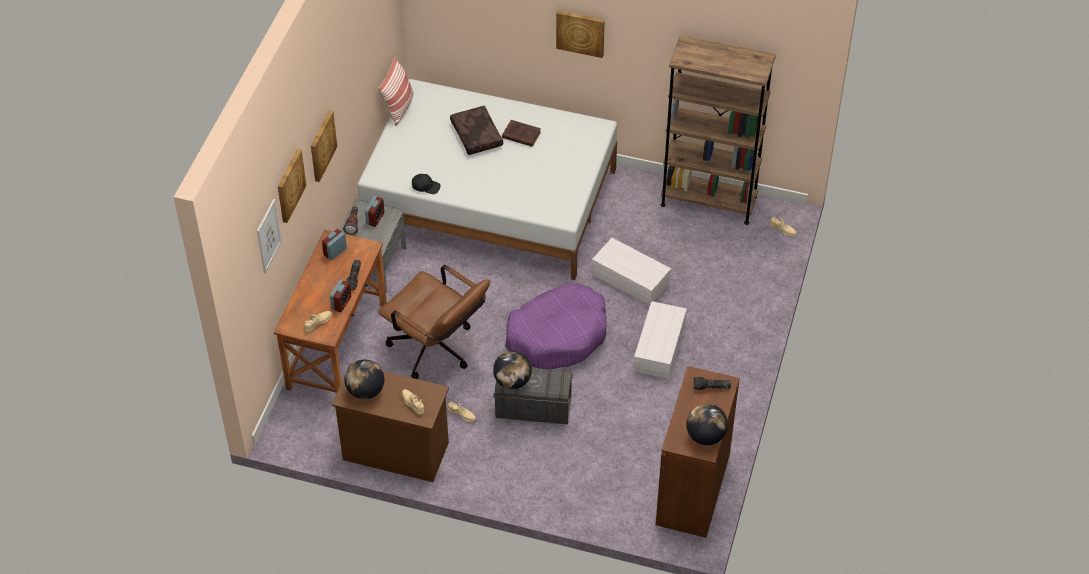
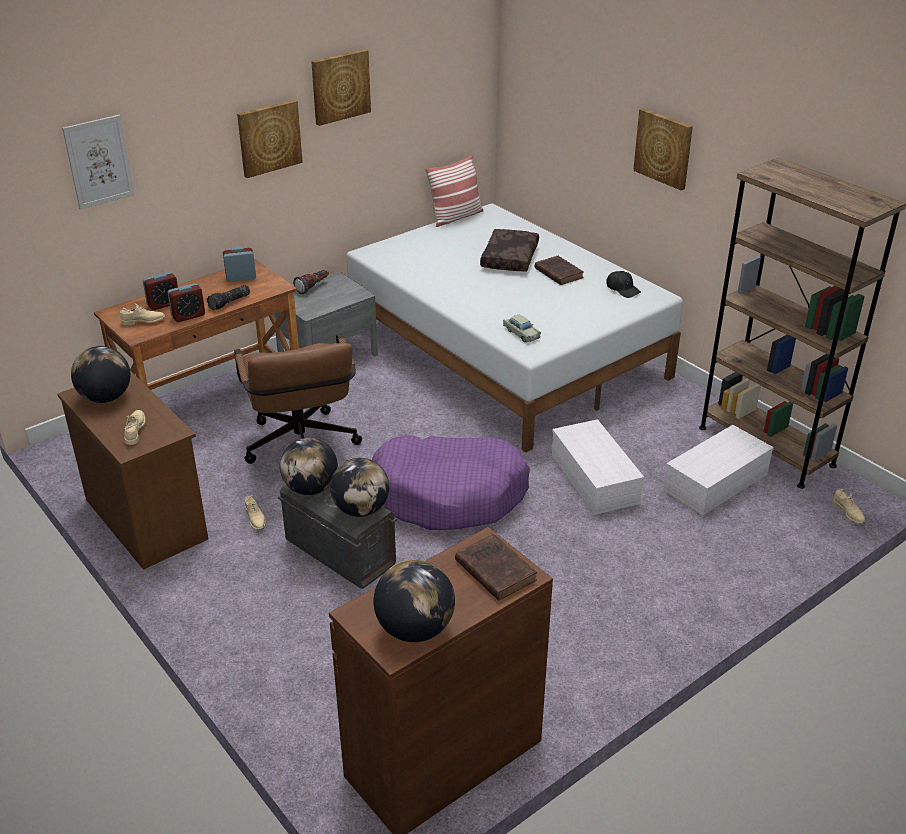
camera: 35 degrees right, 15 degrees down
(289, 185) = (171, 130): picture -> picture (340, 86)
(375, 218) = (339, 291): alarm clock -> alarm clock (163, 304)
(425, 186) = (409, 276): black cap -> black cap (622, 289)
(546, 205) = (521, 333): none -> beige toy car
(554, 379) = (361, 509): none -> globe
(660, 348) = (563, 564): white storage box -> white storage box (715, 483)
(711, 387) = (494, 569): flashlight -> brown book

